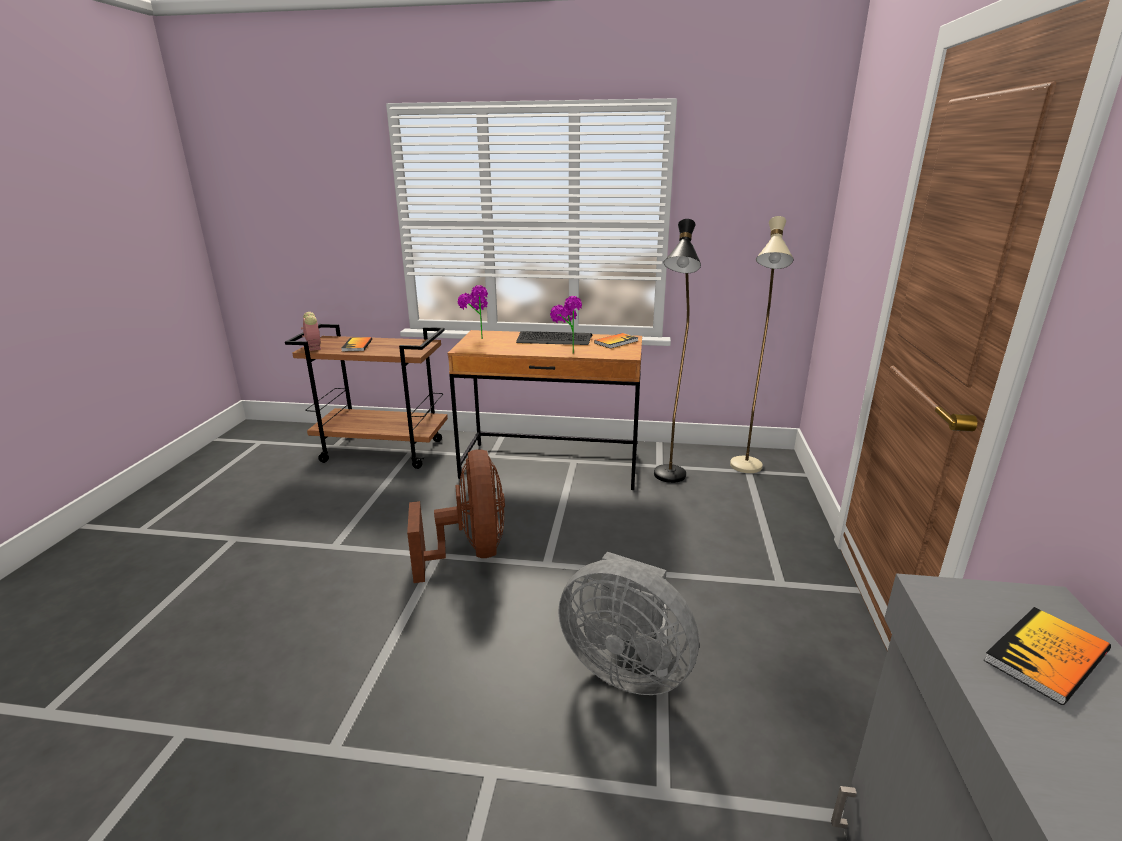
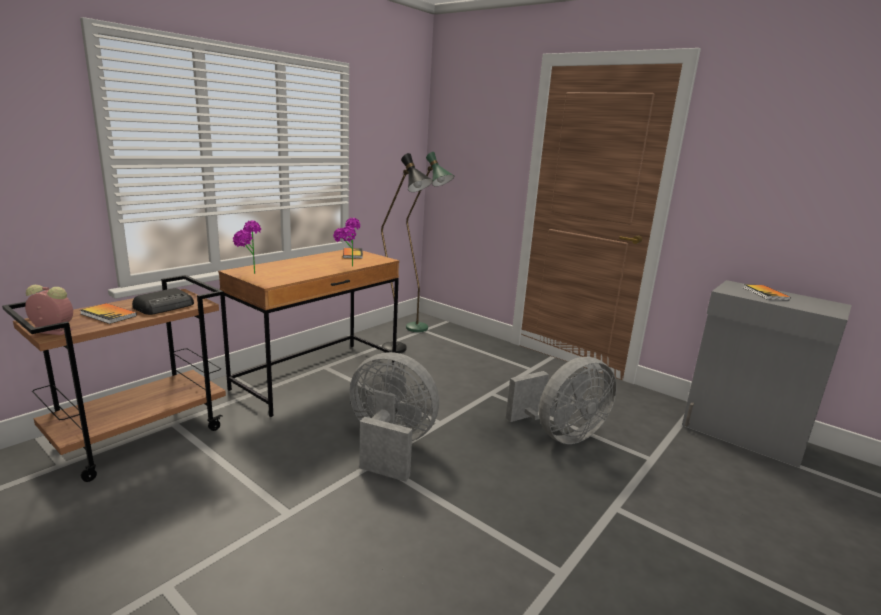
camera: 60 degrees left, 5 degrees down
(392, 349) = (165, 306): none -> radio
(470, 552) = (390, 446): brown fan -> grey fan
(554, 339) = (310, 262): keyboard -> none
(746, 471) = (422, 330): beige floor lamp -> green floor lamp

